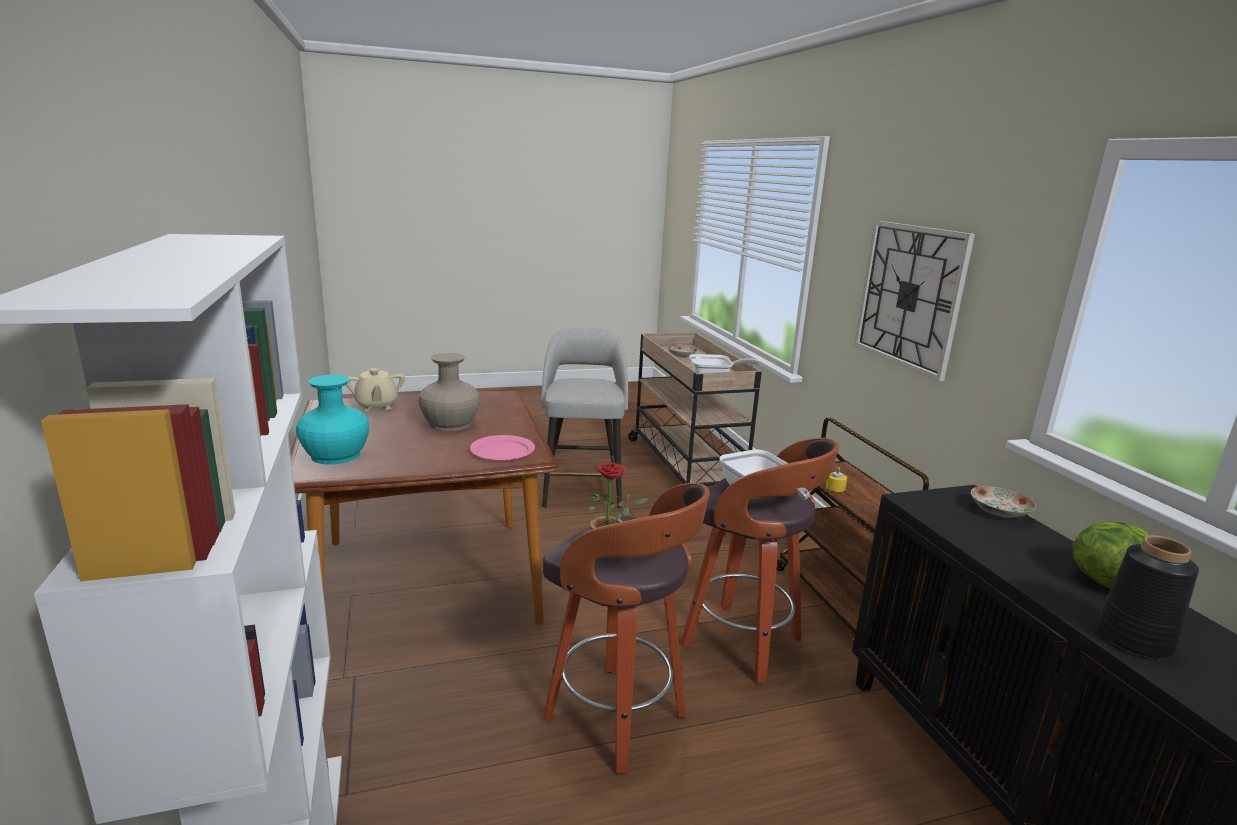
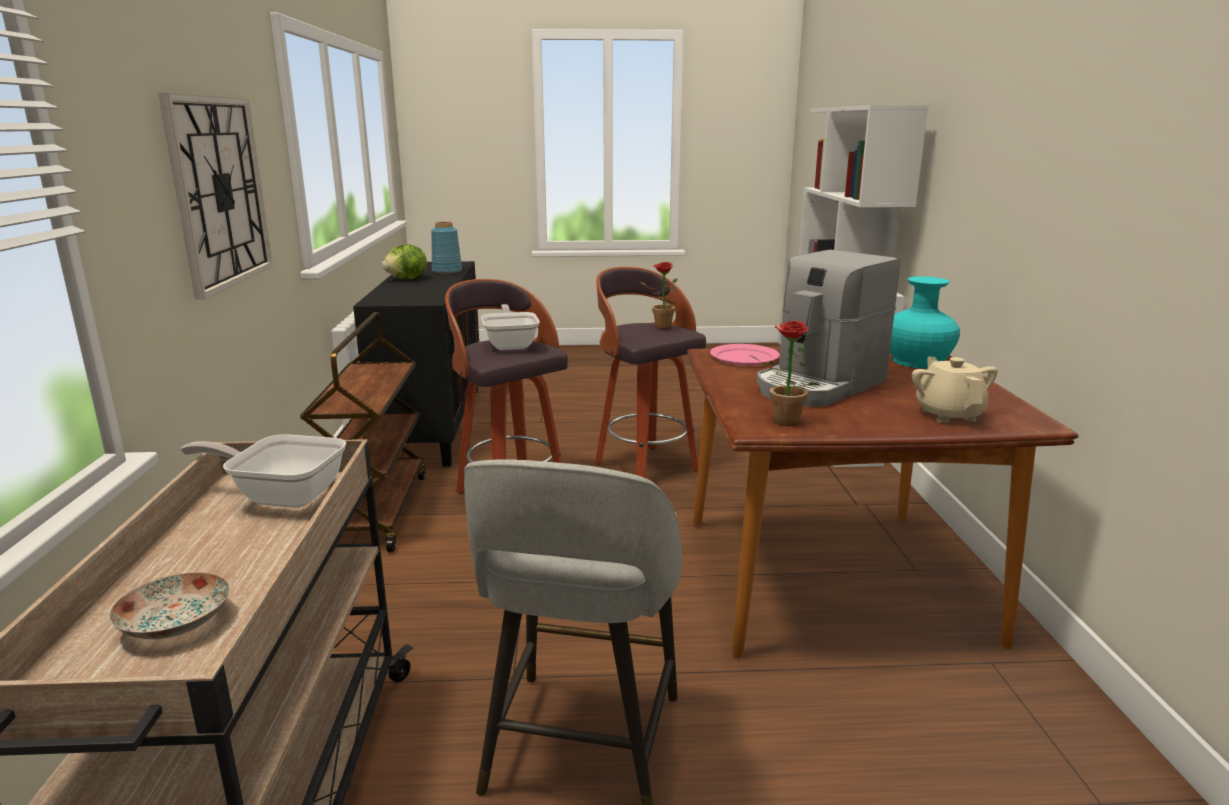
camera: 165 degrees left, 0 degrees up
(450, 424) = (818, 386): beige vase -> coffee machine
(489, 398) = (780, 422): none -> potted plant
(835, 487) = (380, 390): yellow candle -> none
(998, 511) = (383, 296): plate -> none
(1135, 639) = (446, 271): black vase -> blue vase

